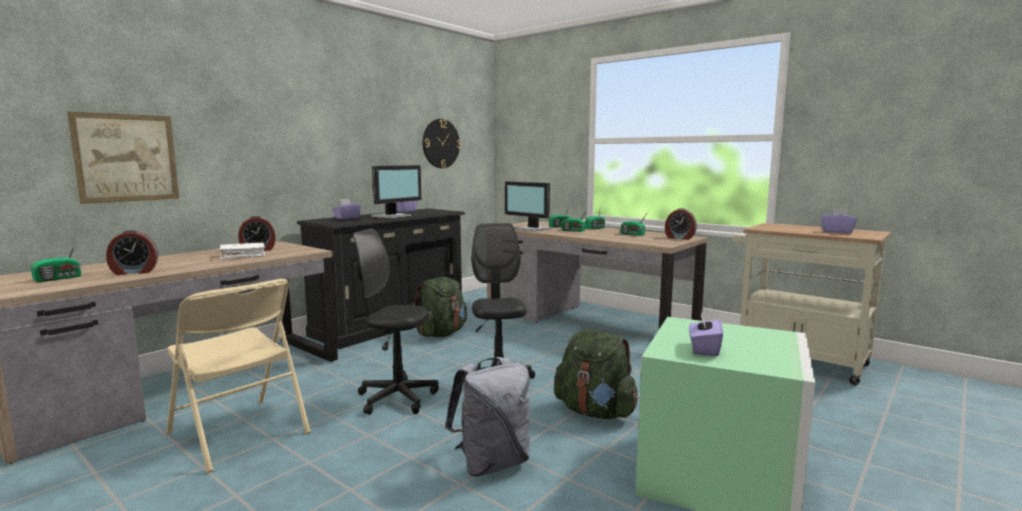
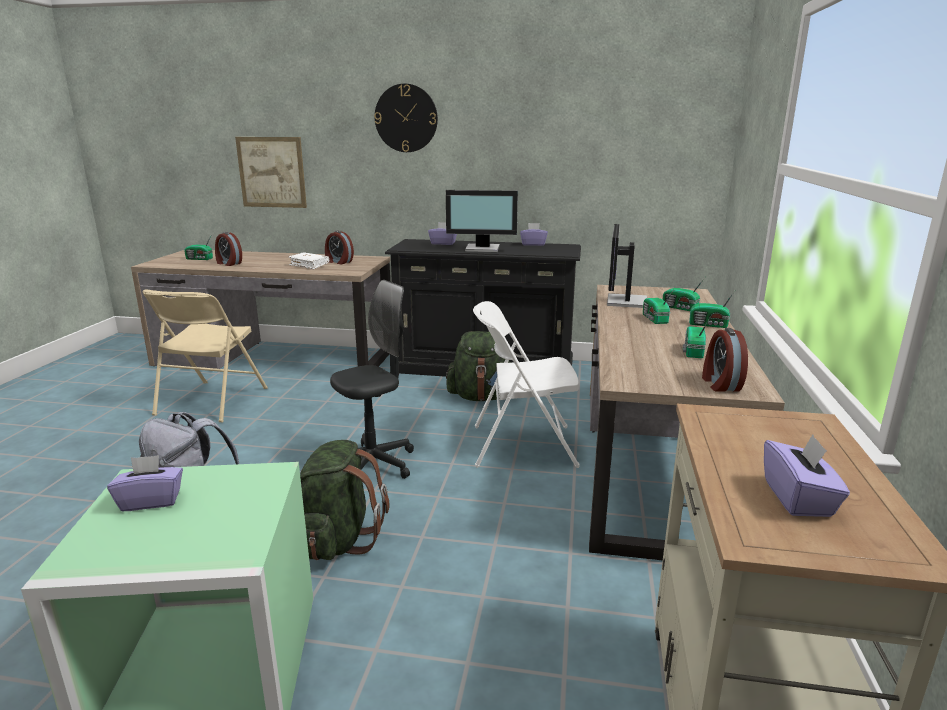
camera: 60 degrees right, 10 degrees up
(397, 398) = (303, 430): black office chair -> none
(440, 143) = (616, 158): wall clock -> wall clock (406, 118)
(531, 340) = (523, 445): none -> white chair

